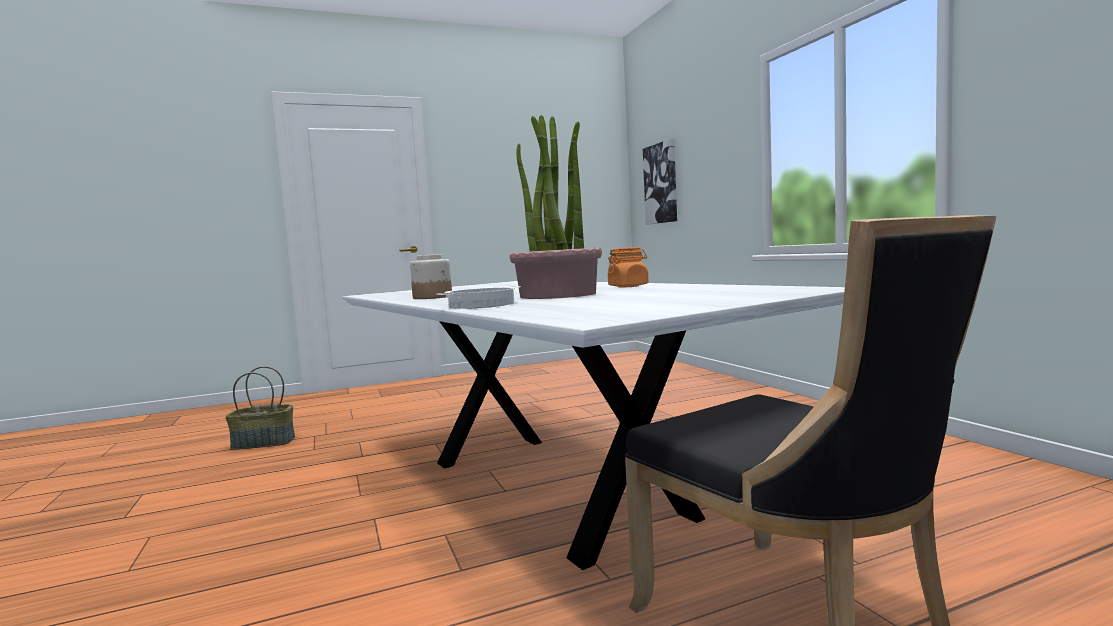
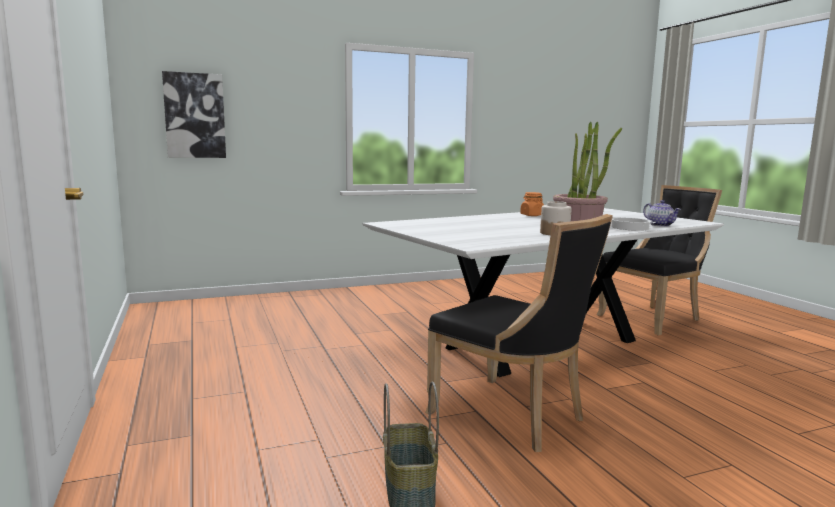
camera: 90 degrees left, 5 degrees up
(338, 469) = (512, 416): none -> black chair
(520, 310) = (660, 225): none -> teapot

